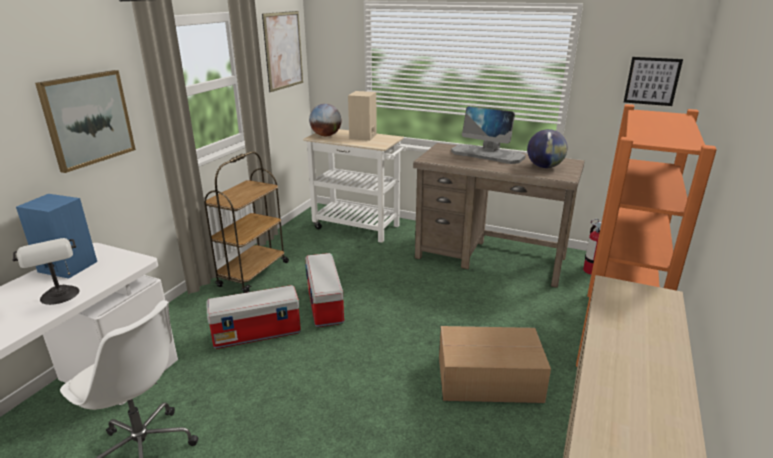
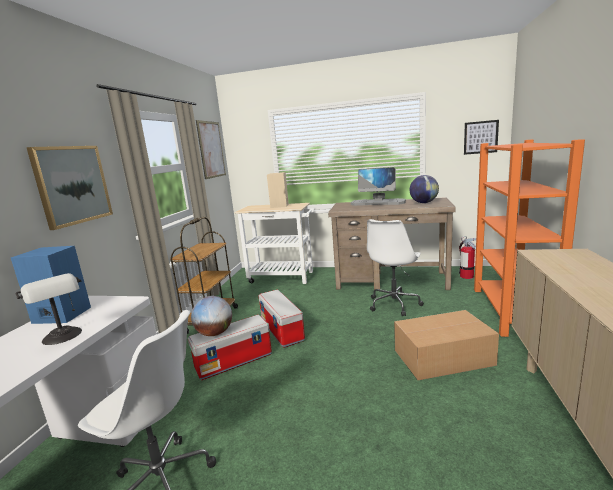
camera: 10 degrees left, 10 degrees down
(326, 135) = (251, 208): globe -> globe (215, 333)
(472, 295) = (393, 305): none -> white office chair

